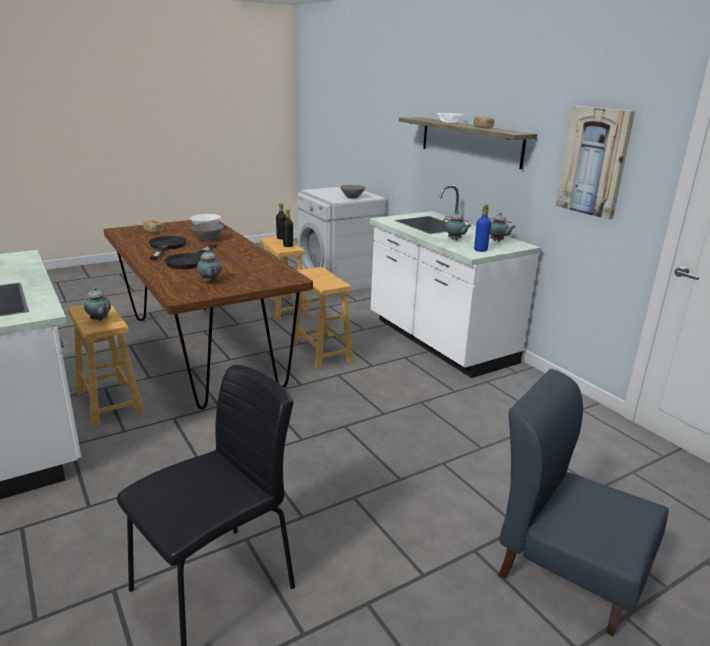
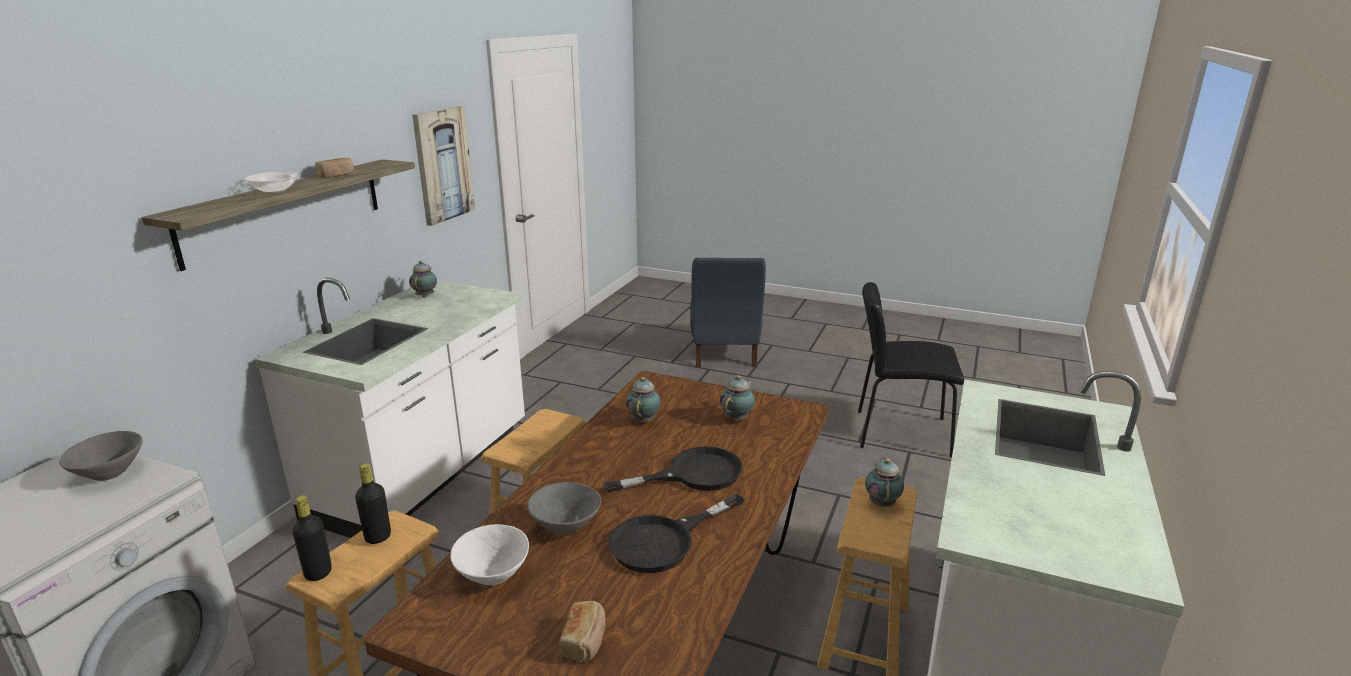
camera: 125 degrees left, 0 degrees up
(455, 240) = (445, 312): teapot -> teapot (644, 420)
(480, 250) = (478, 295): blue bottle -> none

